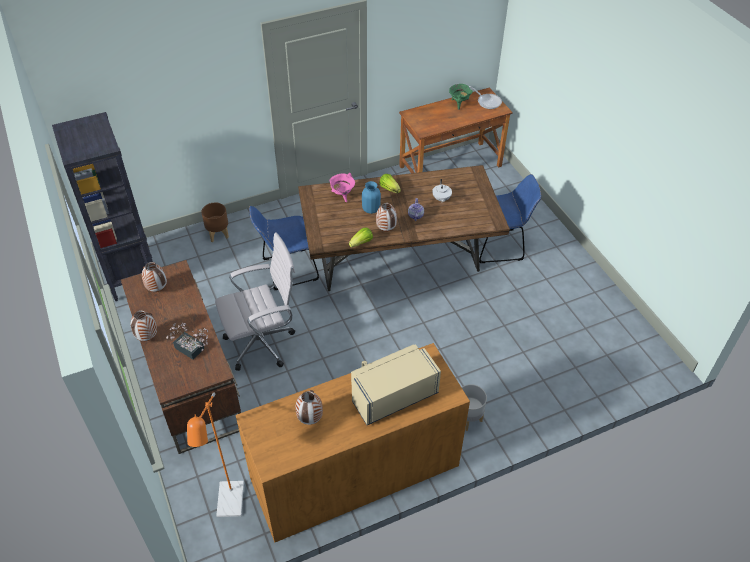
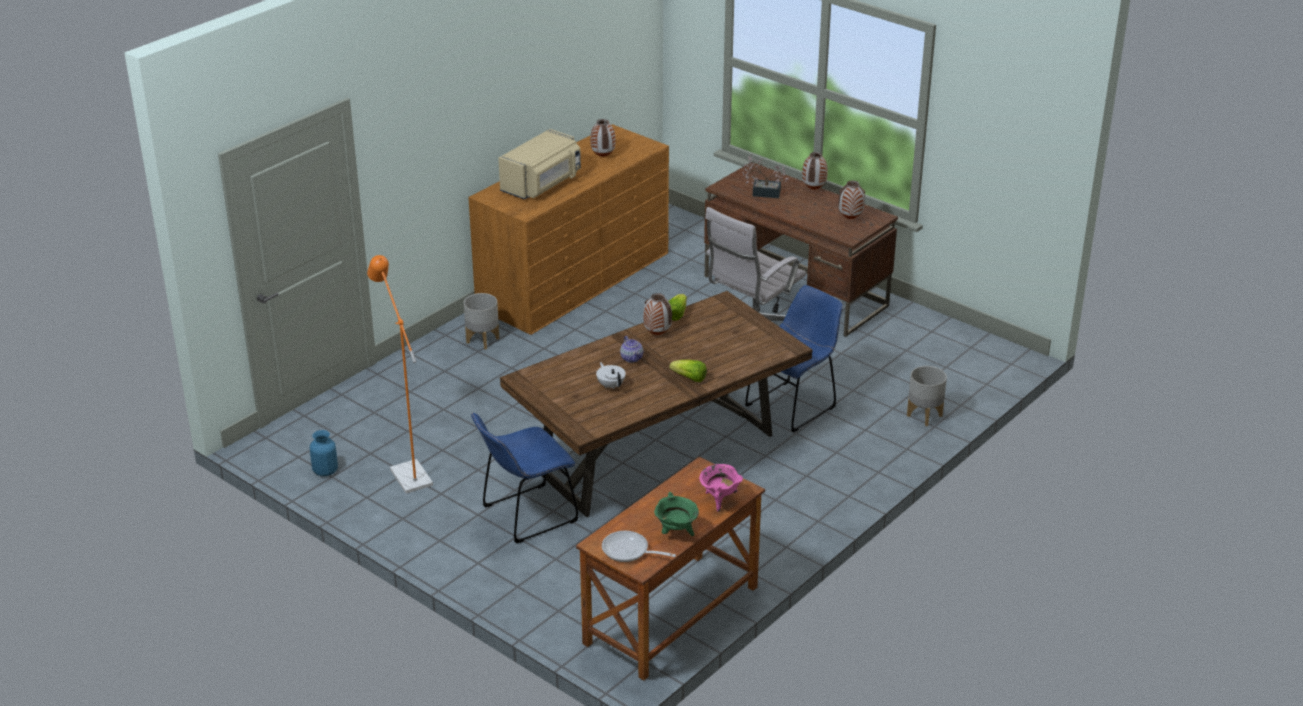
camera: 155 degrees right, 15 degrees down
(131, 274) = (973, 348): black bookcase -> none
(218, 234) = (925, 416): brown planter -> grey planter
(230, 506) = (670, 236): orange floor lamp -> orange floor lamp (407, 472)
(342, 195) = (744, 354): pink cooking pot -> pink cooking pot (719, 500)
(371, 209) = (694, 350): blue vase -> blue vase (325, 471)

